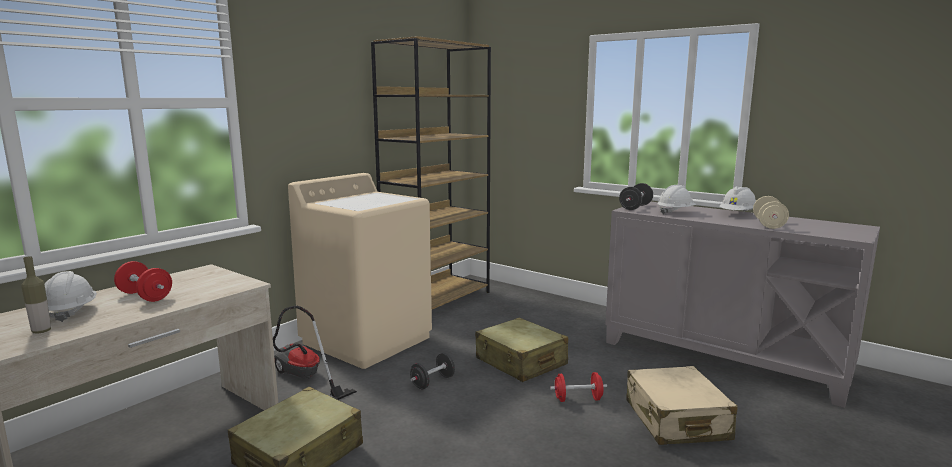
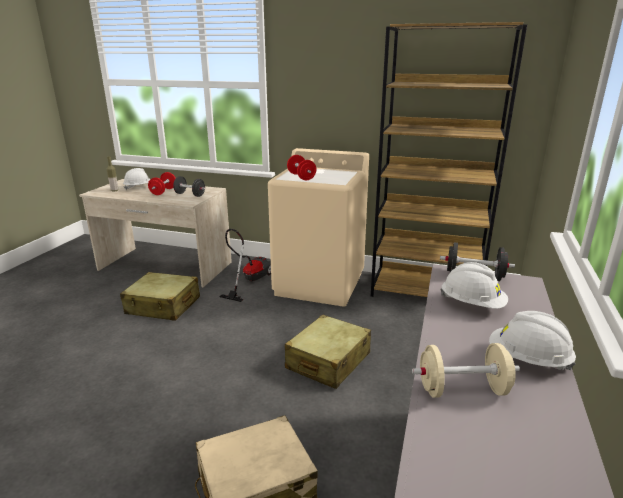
camera: 70 degrees right, 10 degrees up
(433, 382) = (267, 326): black dumbbell -> black dumbbell (190, 195)
(578, 399) = (272, 407): red dumbbell -> red dumbbell (301, 177)

